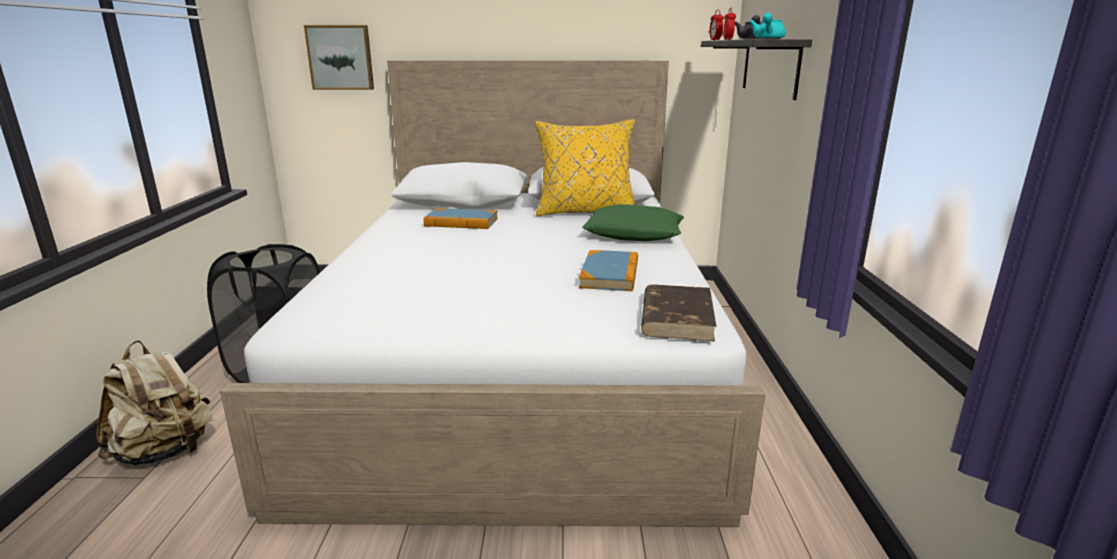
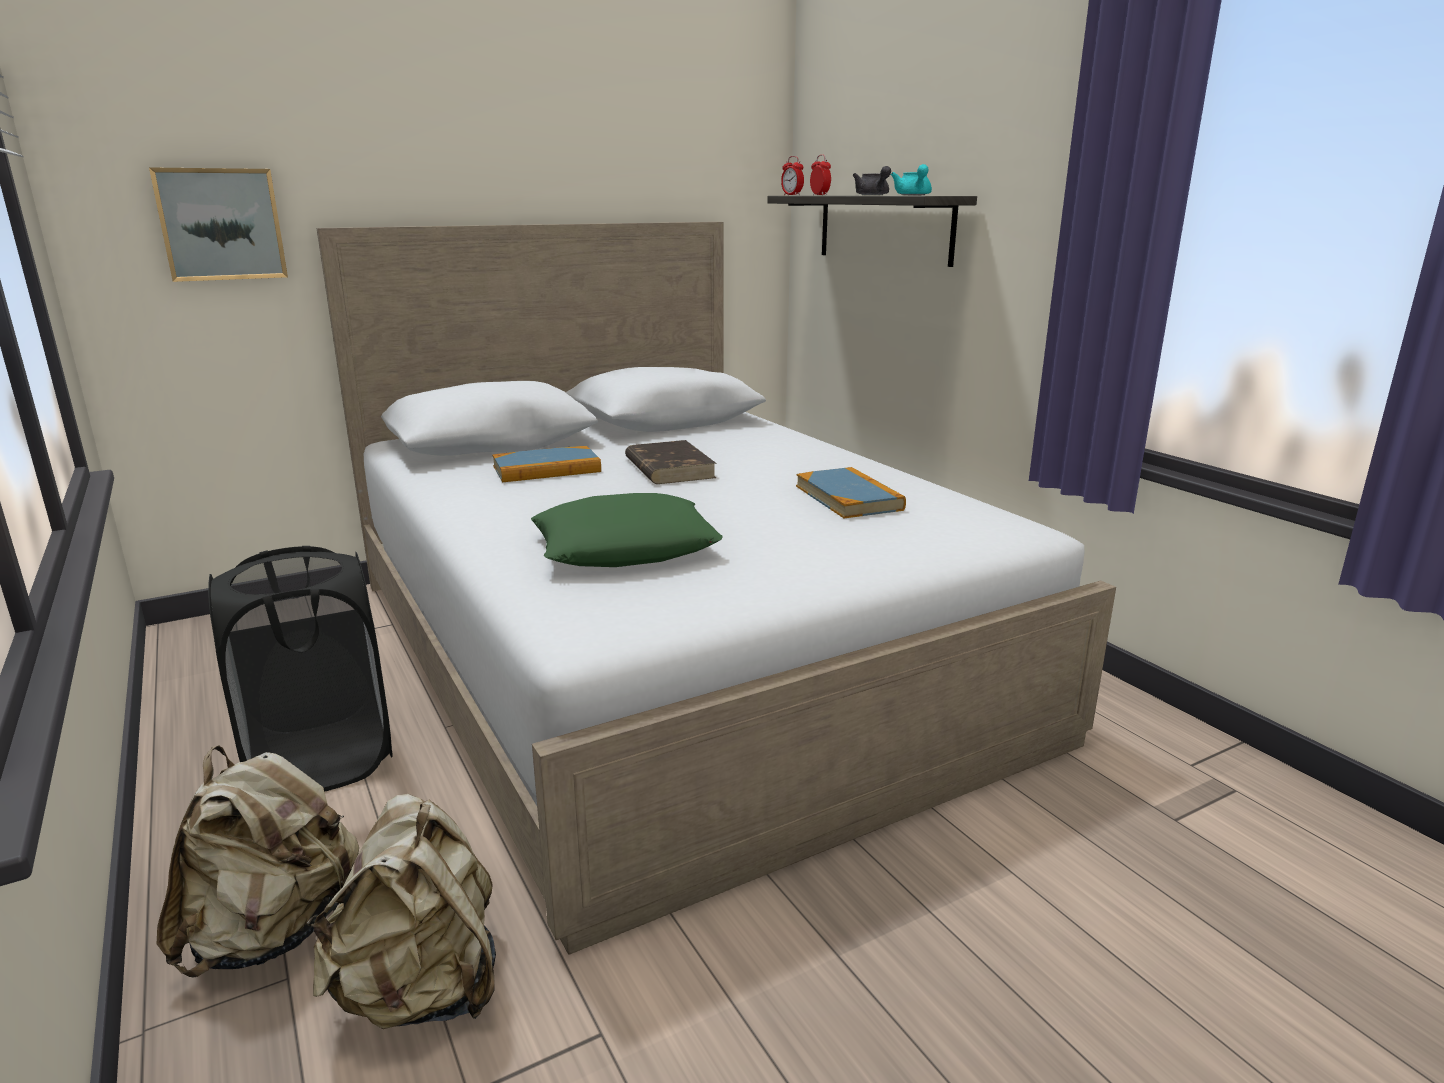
camera: 30 degrees left, 0 degrees up
(180, 510) = (422, 990): none -> beige backpack
(585, 212) = (685, 433): yellow pillow -> none
(634, 233) = (788, 449): green pillow -> green pillow (626, 547)
(677, 317) = (990, 526): brown book -> brown book (669, 468)

